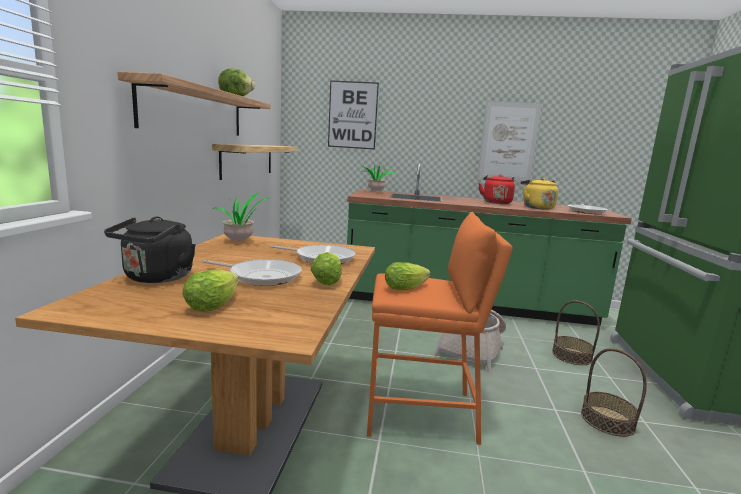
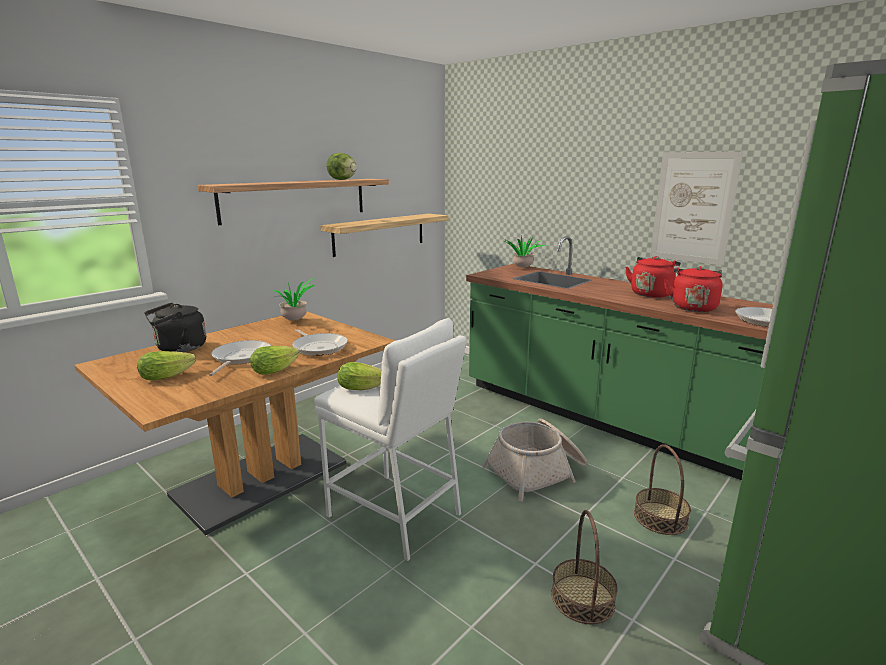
camera: 35 degrees right, 5 degrees up
(262, 276) = (240, 358): frying pan -> frying pan turned 135 degrees counterclockwise
(352, 115) = (508, 176): picture -> none
(421, 413) = (394, 515): orange stool -> white stool
(536, 207) = (692, 307): yellow kettle -> red kettle

